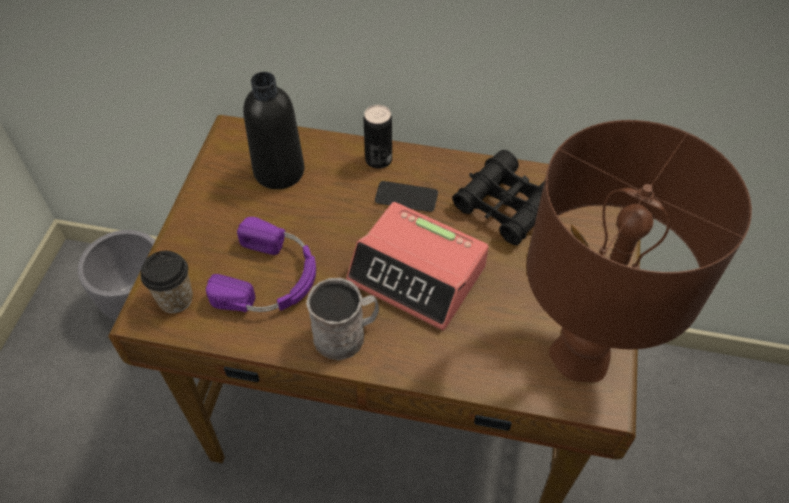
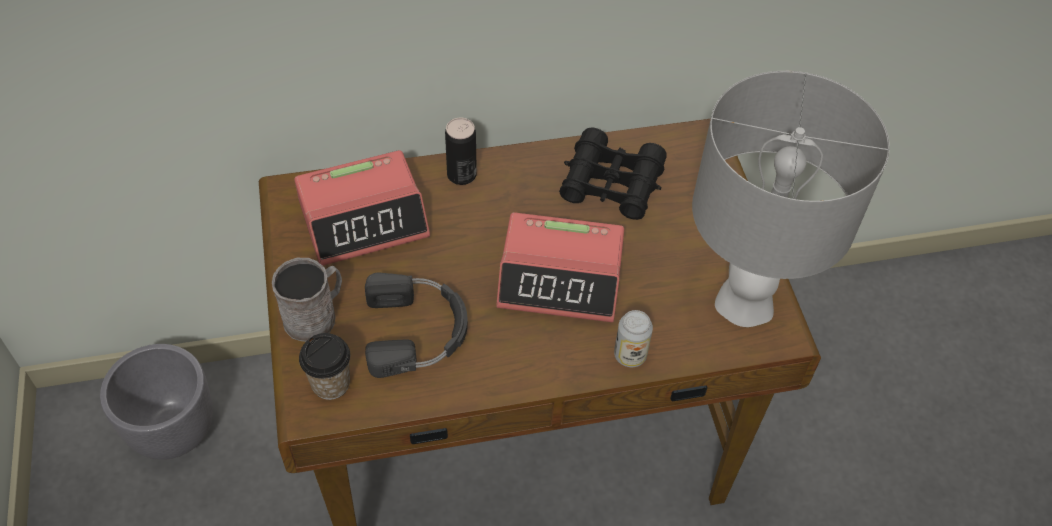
camera: 25 degrees left, 0 degrees up
(270, 278) = (417, 330): purple headphones -> black headphones
(279, 171) = (364, 218): black bottle -> alarm clock
(346, 335) = (523, 358): grey mug -> grey mug (316, 315)
(406, 197) = (510, 205): phone -> none
(445, 366) = (630, 355): none -> can
(581, 354) = (745, 301): brown table lamp -> grey table lamp

